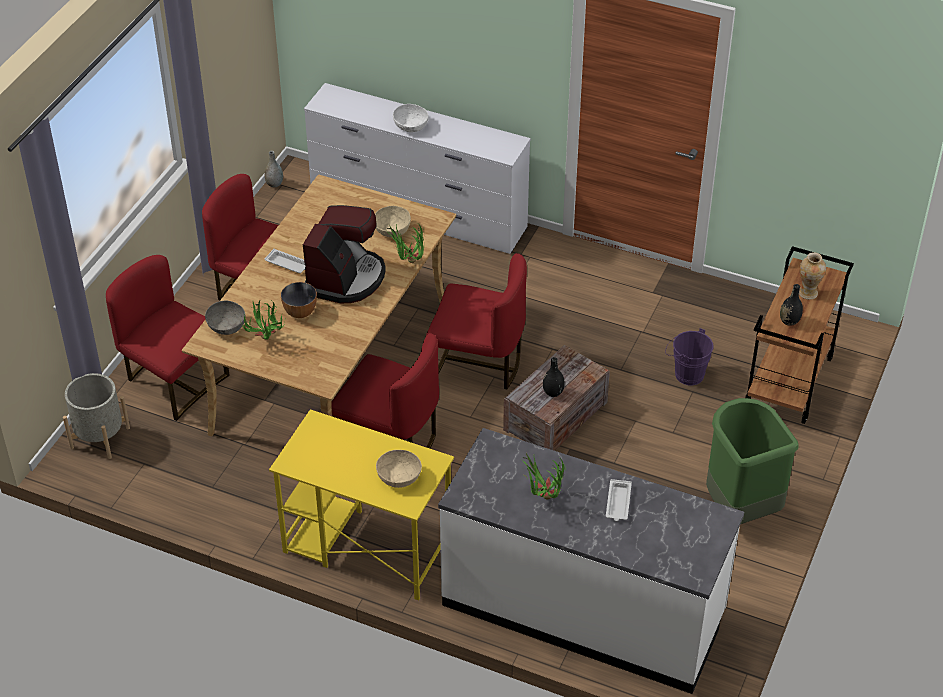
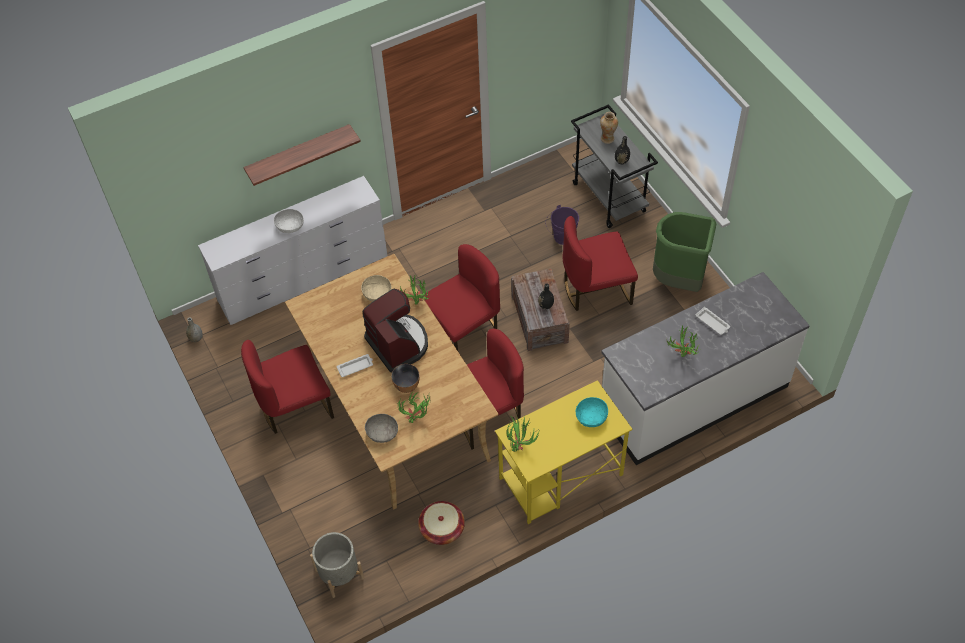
camera: 50 degrees left, 10 degrees up
(174, 381) = (327, 501): red chair -> red chair (596, 289)
(217, 485) = (442, 529): none -> basket
(310, 438) = (520, 444): none -> potted plant
(399, 477) = (591, 417): beige bowl -> turquoise bowl
(462, 54) = (299, 155): none -> shelf
(789, 383) = (609, 198): brown cart -> grey cart

